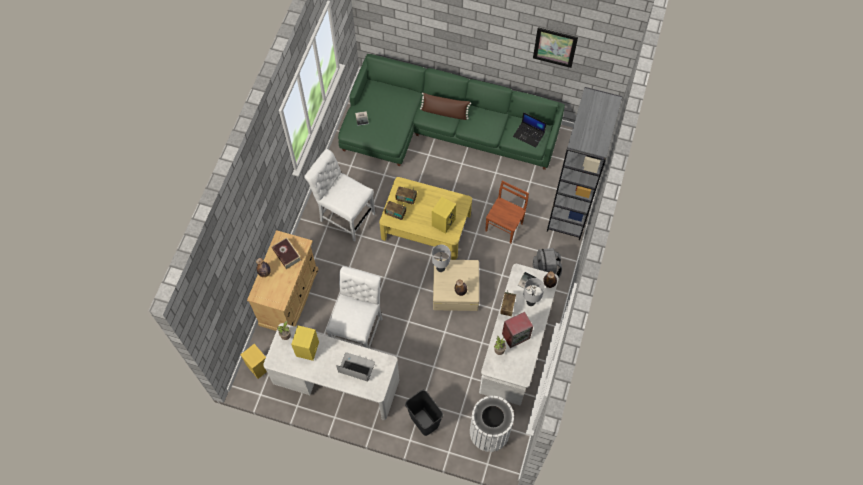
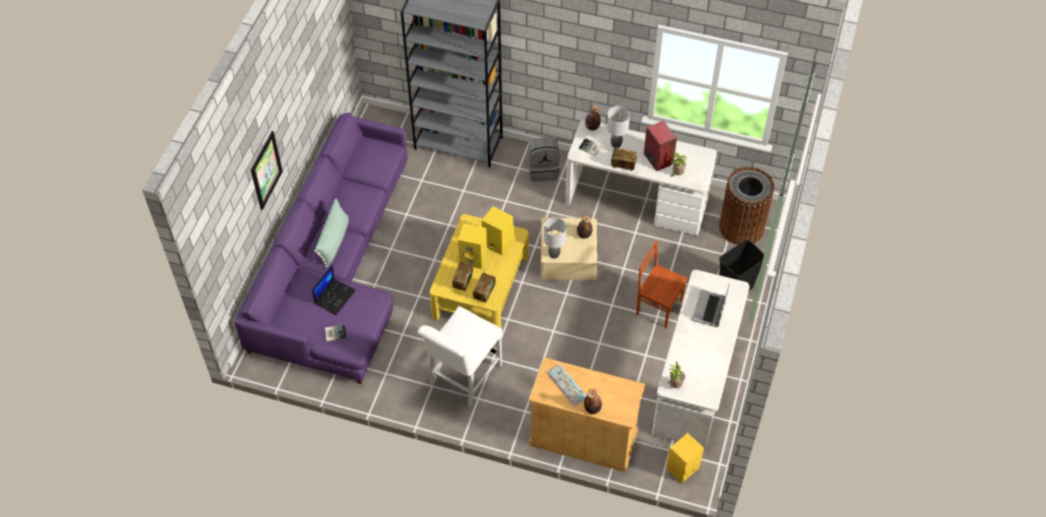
camera: 90 degrees left, 10 degrees down
(287, 255) = (565, 385): book -> keyboard
(307, 349) = (691, 361): yellow speaker -> yellow speaker (474, 258)
(359, 330) = (625, 357): white chair -> none
(441, 128) = (335, 270): green sofa -> purple sofa
(444, 112) = (334, 241): brown pillow -> green pillow
(489, 432) = (741, 227): white trash can -> brown trash can
(504, 227) = (483, 207): brown chair -> brown chair (658, 306)
(529, 134) = (376, 155): laptop -> laptop (335, 296)
(555, 47) = (313, 61): picture -> picture (266, 170)

